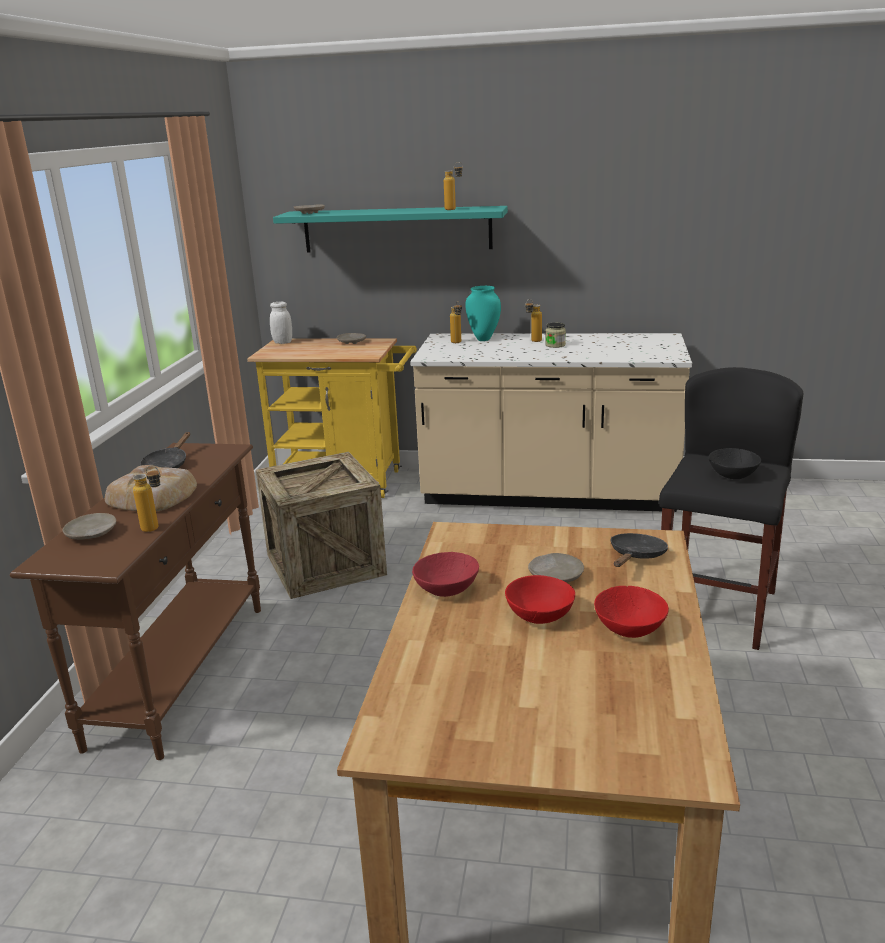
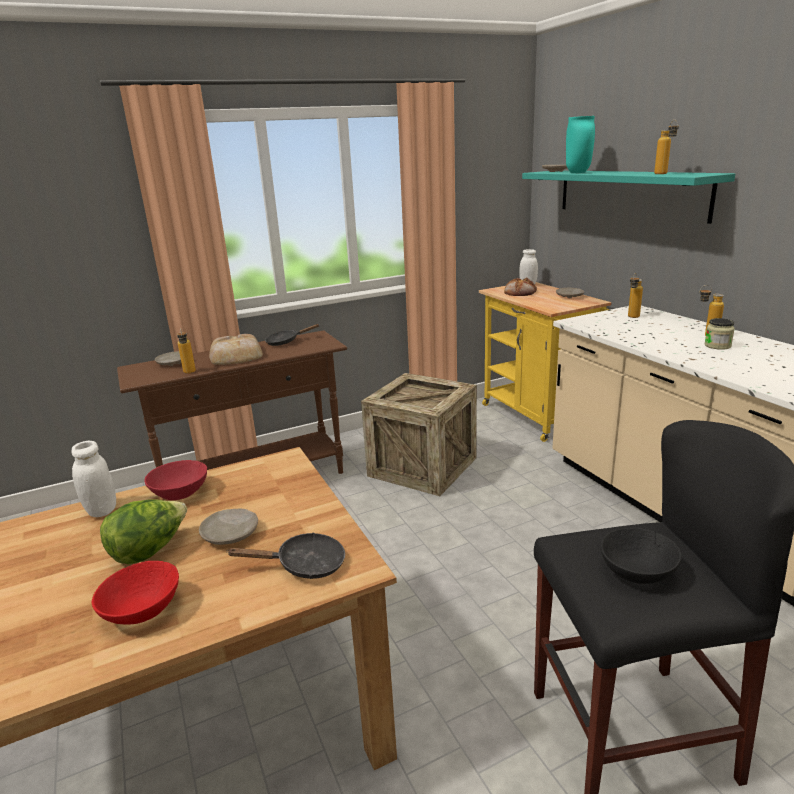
camera: 55 degrees right, 0 degrees up
(296, 350) = (520, 292): none -> bread
(425, 633) = (101, 510): none -> white jar
(484, 339) = (665, 321): turquoise vase -> turquoise vase (578, 172)
(539, 615) = (150, 550): red bowl -> lettuce

